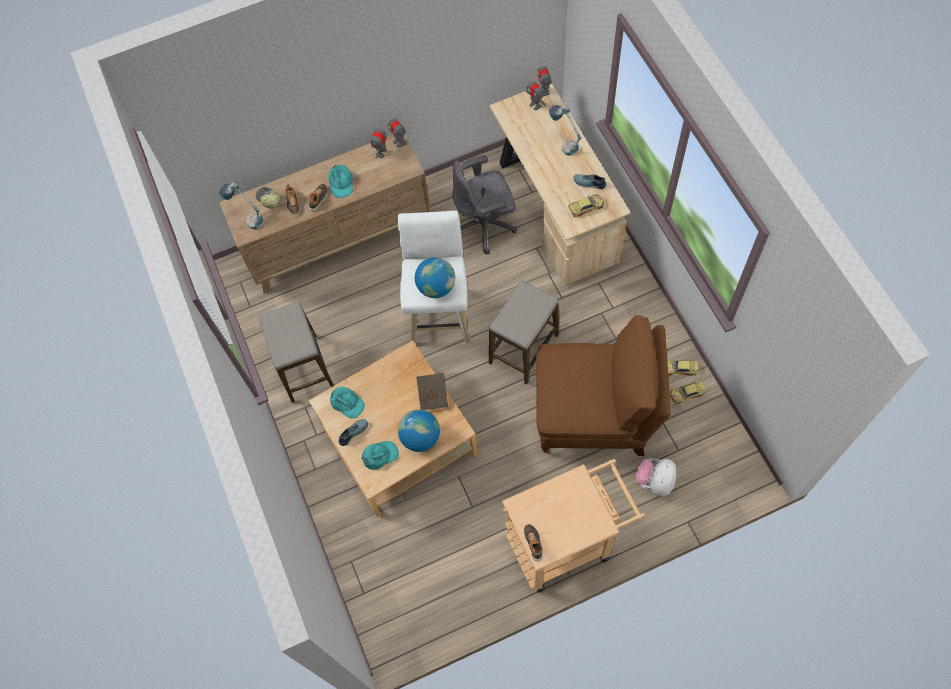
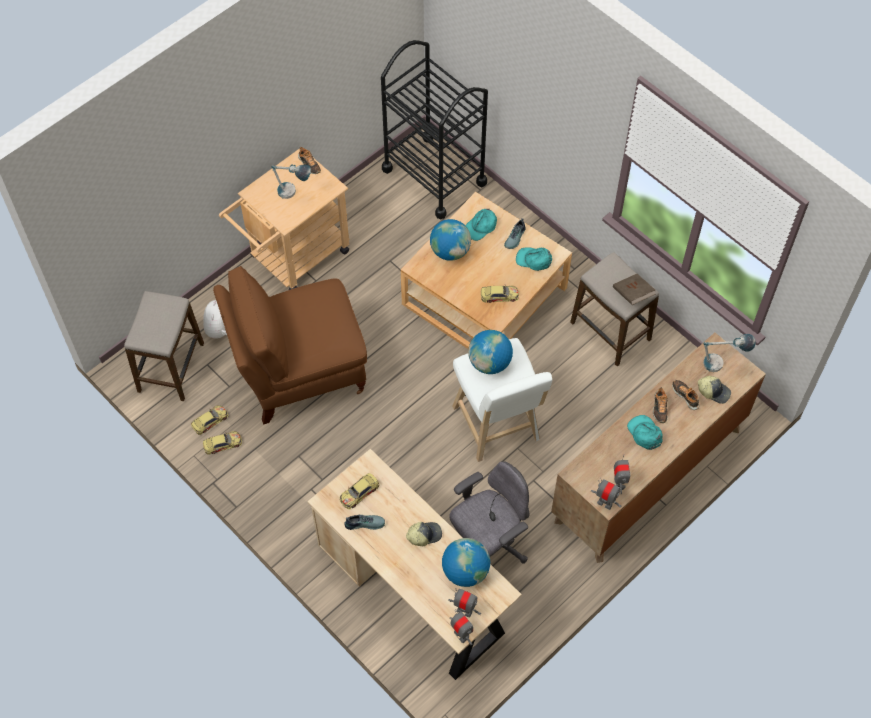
camera: 155 degrees right, 5 degrees down
(390, 595) = (434, 176): none -> black cart
(395, 377) = (499, 295): none -> toy car
(433, 395) = (455, 290): brown book -> brown book (633, 294)
(523, 349) = (393, 416): stool -> stool (171, 367)
(524, 130) = (465, 571): none -> globe
(545, 162) = (424, 535): none -> cap
(564, 144) = (410, 566): table lamp -> table lamp (294, 194)

